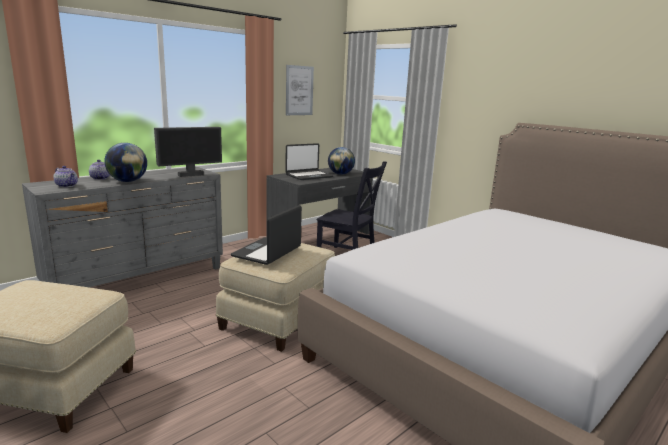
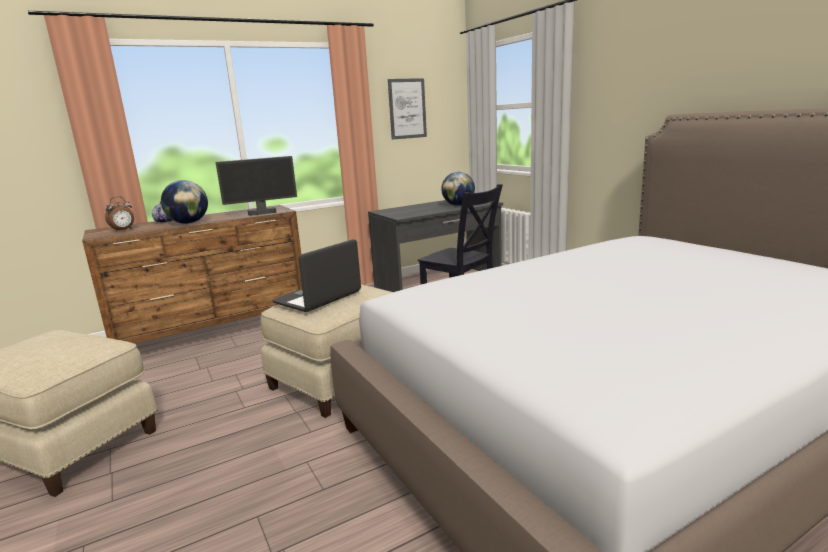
camera: 15 degrees right, 0 degrees up
(67, 186) = (123, 230): teapot -> alarm clock
(139, 280) = (216, 332): grey dresser -> brown dresser
(308, 176) = (417, 209): laptop -> none

